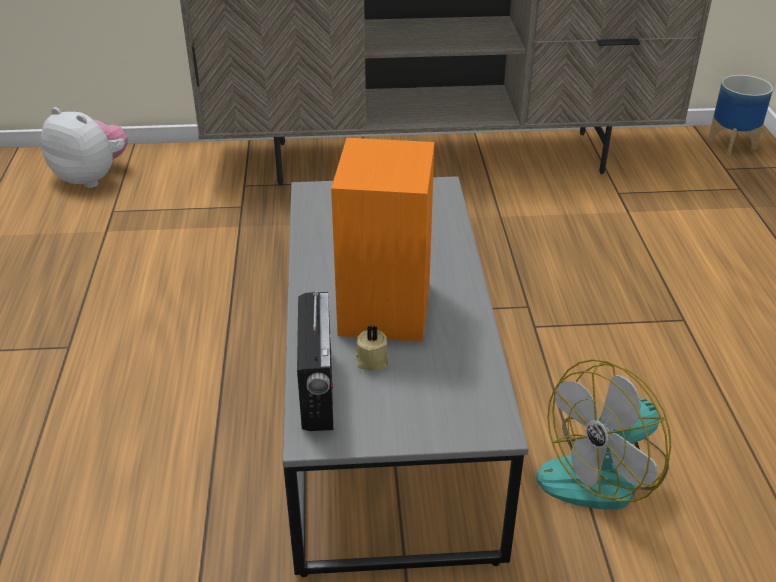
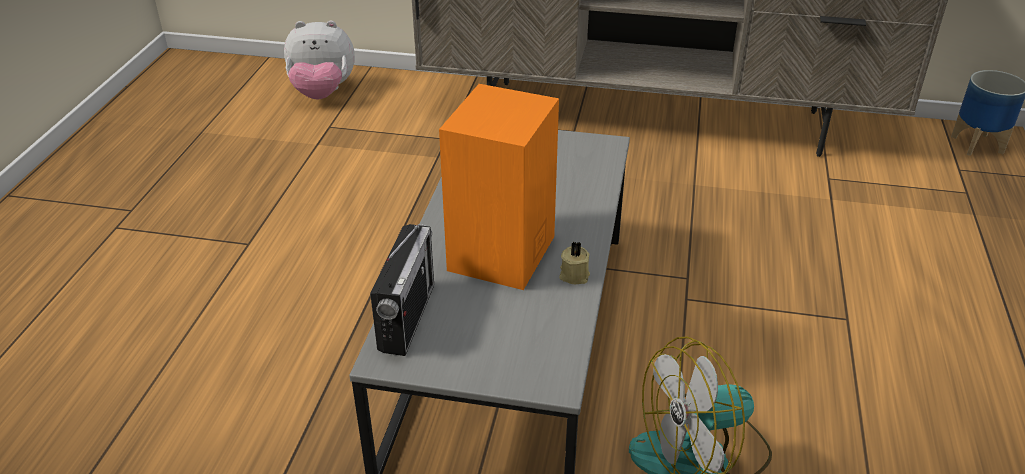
camera: 15 degrees right, 0 degrees up
(92, 178) = (322, 93): plush toy -> plush toy turned 135 degrees clockwise
(371, 360) = (468, 299): beige candle -> beige candle (574, 275)

